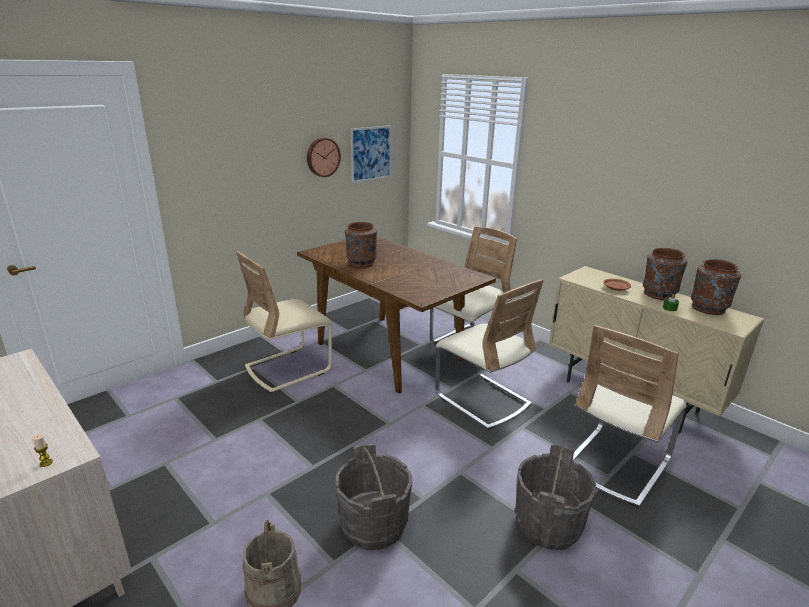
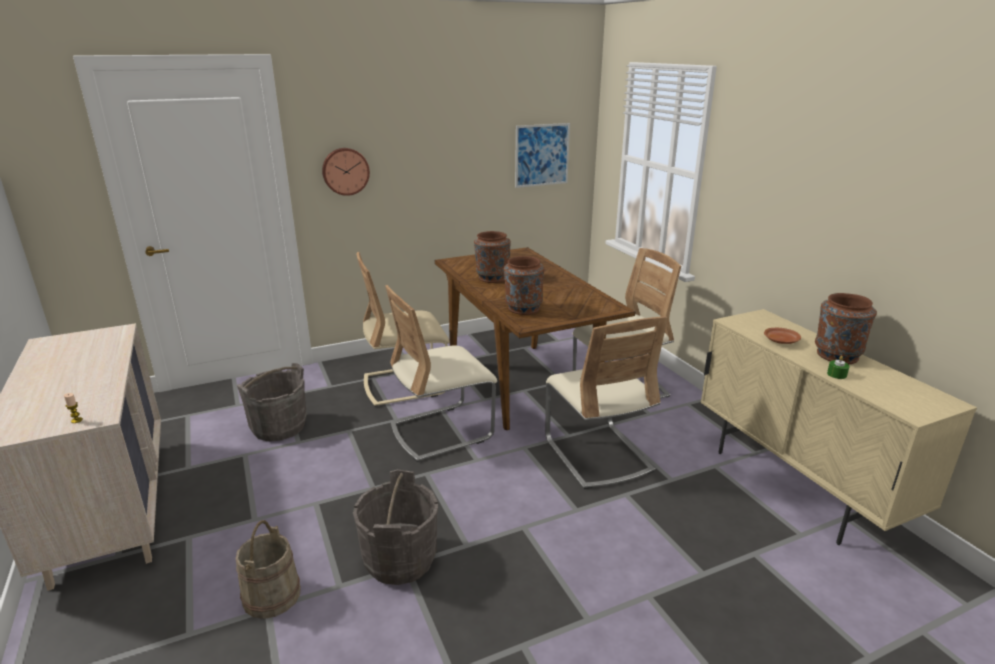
camera: 20 degrees right, 0 degrees up
(322, 157) = (478, 157): wall clock -> wall clock (345, 171)
(548, 525) = (591, 609): grey bucket -> grey bucket (279, 427)
(616, 464) = (722, 562): beige chair -> beige chair (441, 431)
(708, 309) = (896, 383): brown vase -> brown vase (523, 309)

